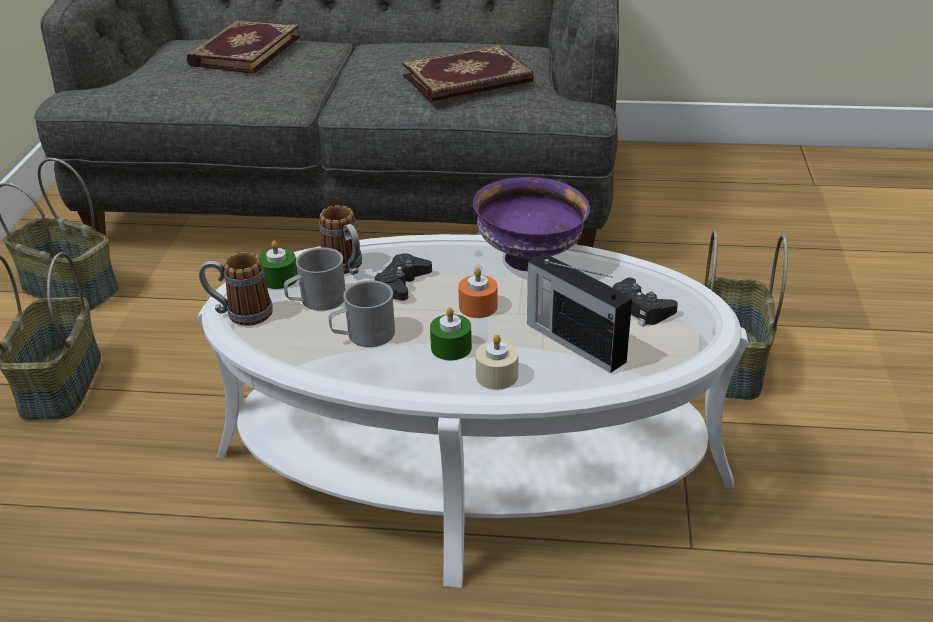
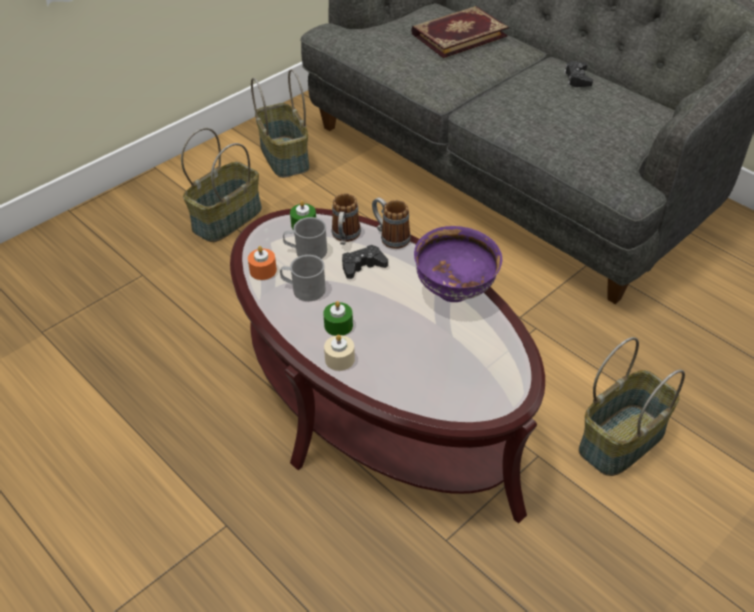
camera: 40 degrees right, 10 degrees up
(240, 314) = (260, 238): mug -> mug (390, 237)
(468, 80) = (573, 126): book -> none
(469, 465) = (378, 401): white coffee table -> brown coffee table
(478, 306) = (385, 307): orange candle -> orange candle (263, 270)
(574, 341) = (408, 364): radio -> none
(639, 308) = (477, 366): black game controller -> black game controller (577, 78)

